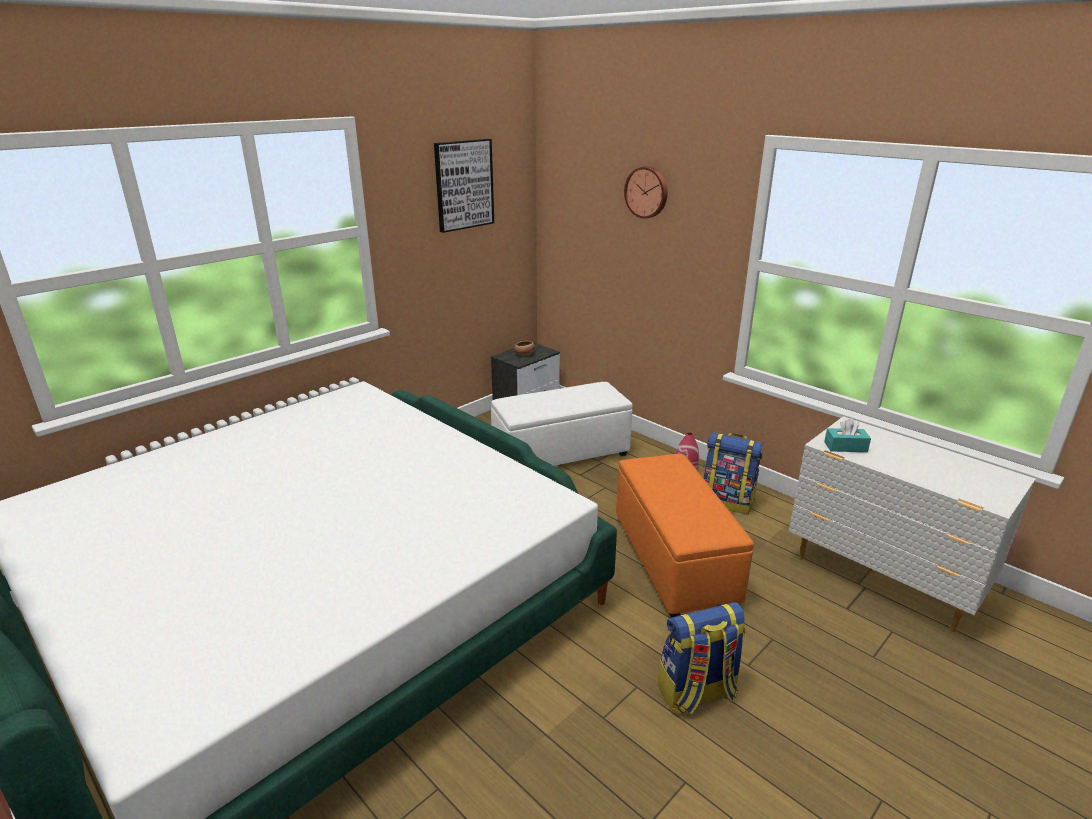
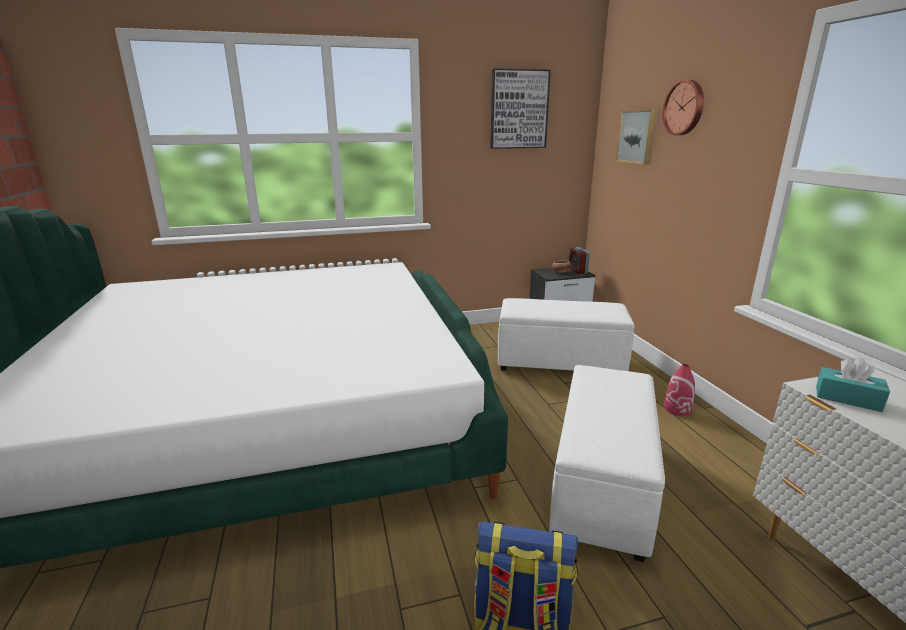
camera: 30 degrees right, 5 degrees down
(539, 349) = (577, 271): none -> alarm clock
(594, 211) = (638, 136): none -> picture
(674, 561) = (601, 485): orange ottoman -> white ottoman
(727, 501) = (710, 448): backpack -> none

